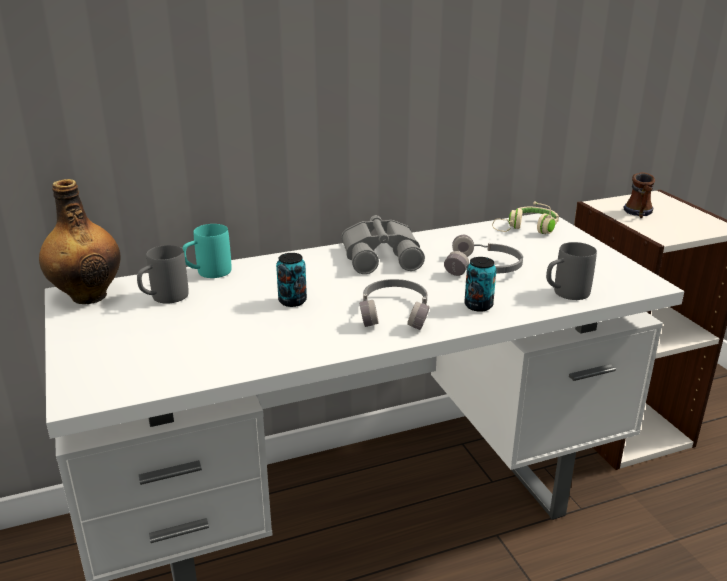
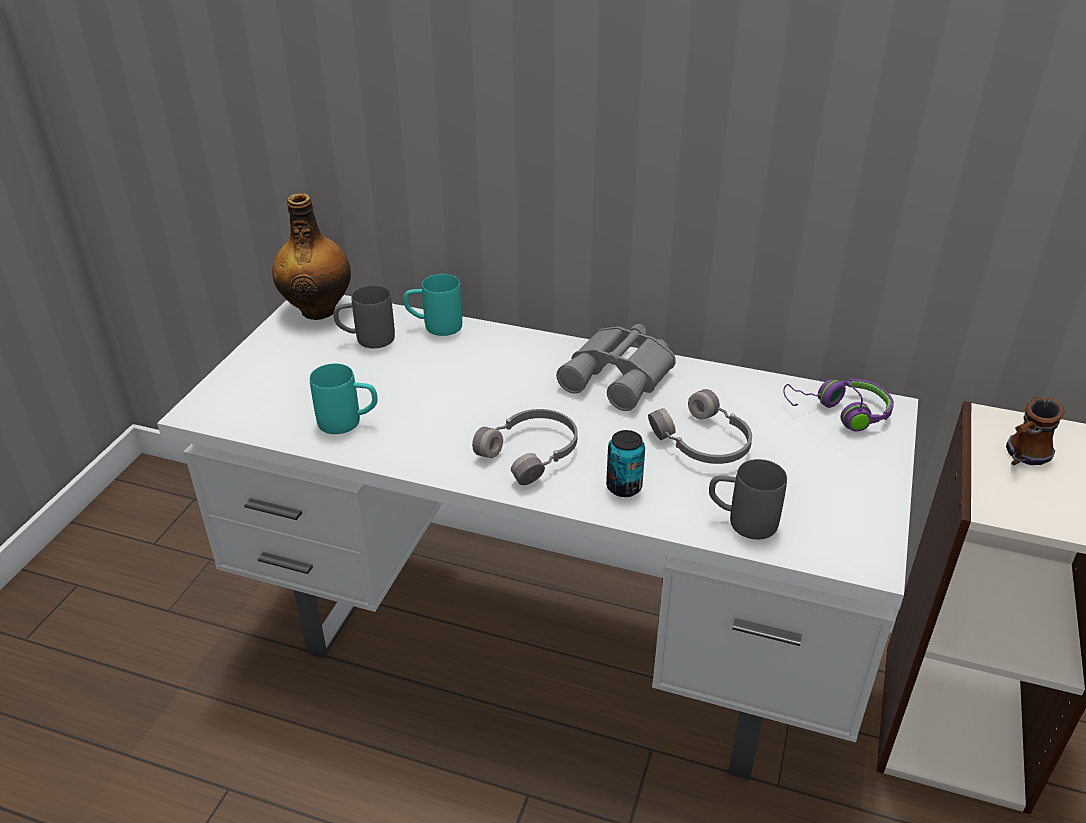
camera: 40 degrees right, 10 degrees up
(233, 349) = (349, 422): none -> turquoise mug
(292, 301) = (462, 393): can -> none
(527, 229) = (840, 413): beige headphones -> purple headphones

